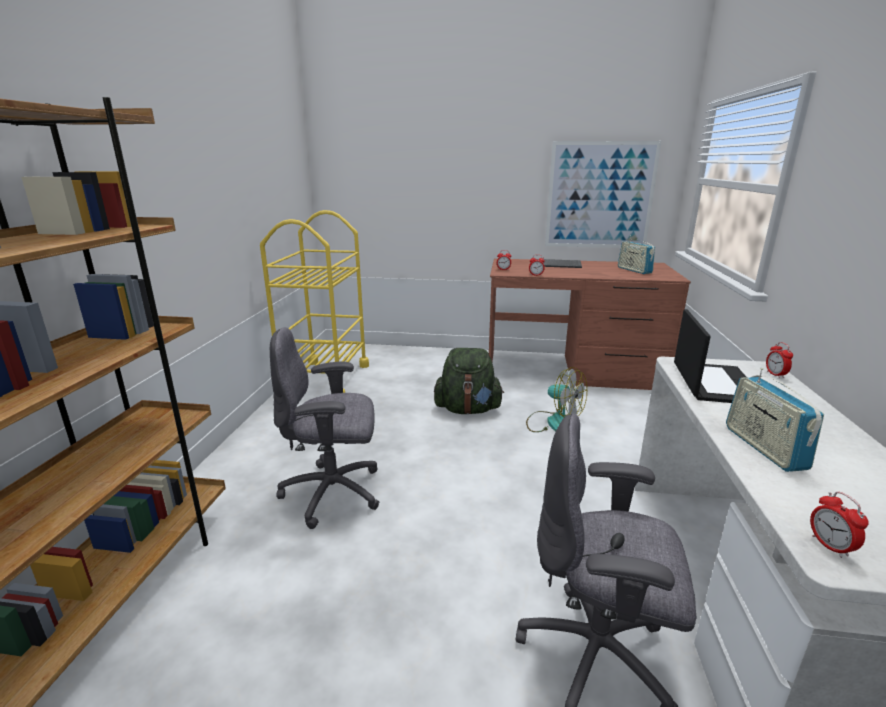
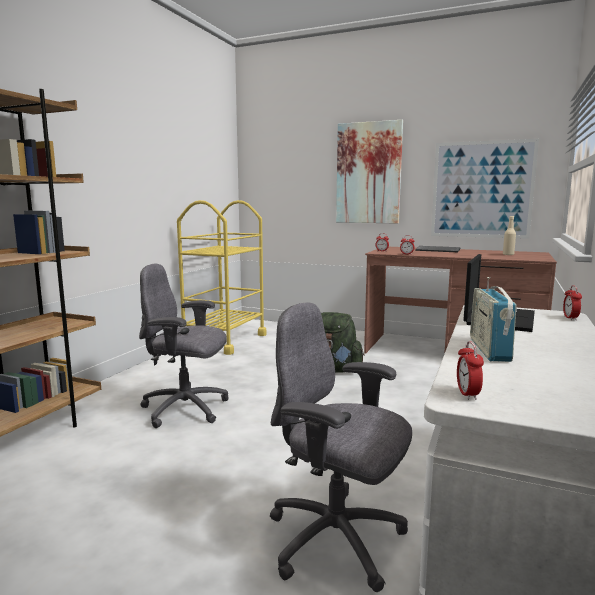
camera: 15 degrees right, 10 degrees down
(475, 174) = (368, 173): none -> picture
(554, 423) = (407, 386): fan -> none
(634, 270) = (508, 255): radio -> beige bottle

